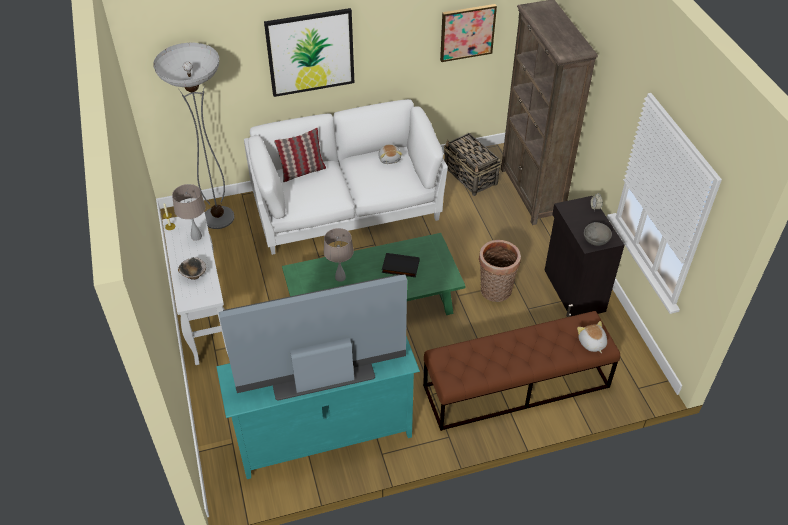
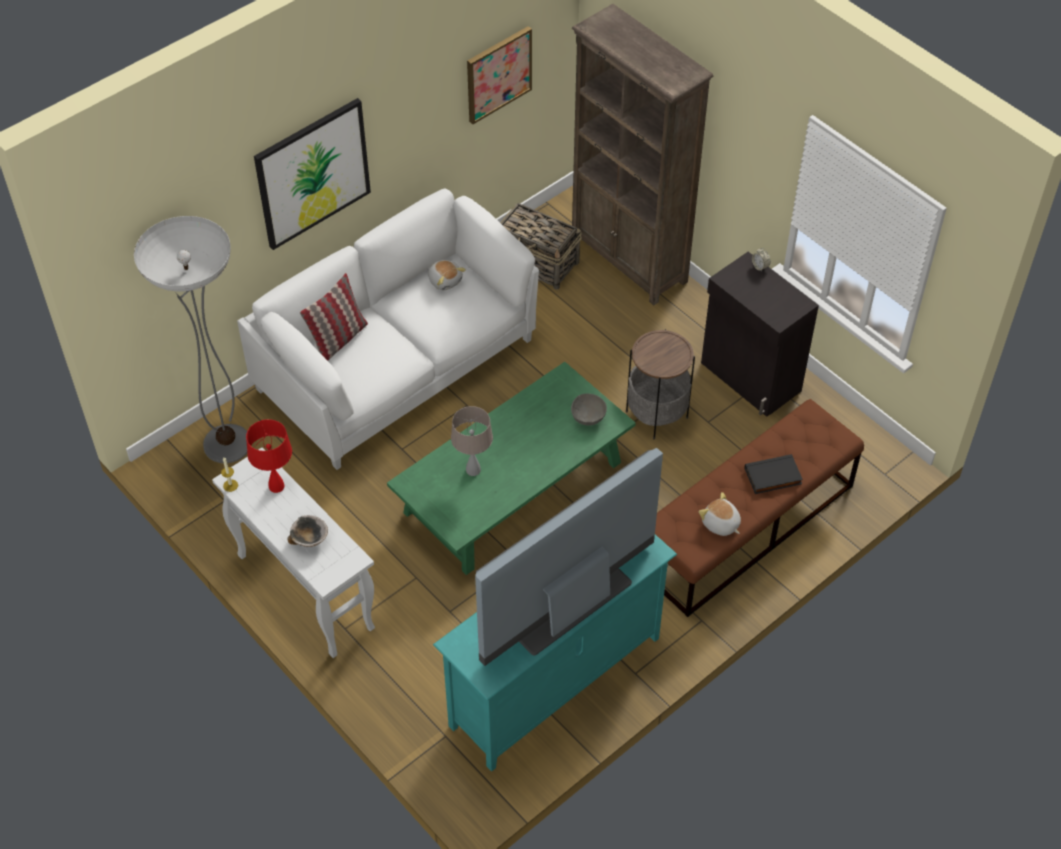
camera: 25 degrees left, 5 degrees up
(196, 236) = (276, 486): beige table lamp -> red table lamp
(400, 267) = (541, 428): black book -> black book (773, 477)
(495, 292) = (656, 414): basket -> side table
(591, 343) = (827, 442): plush toy -> plush toy (720, 524)
(595, 241) = (783, 312): grey bowl -> grey bowl (588, 417)

